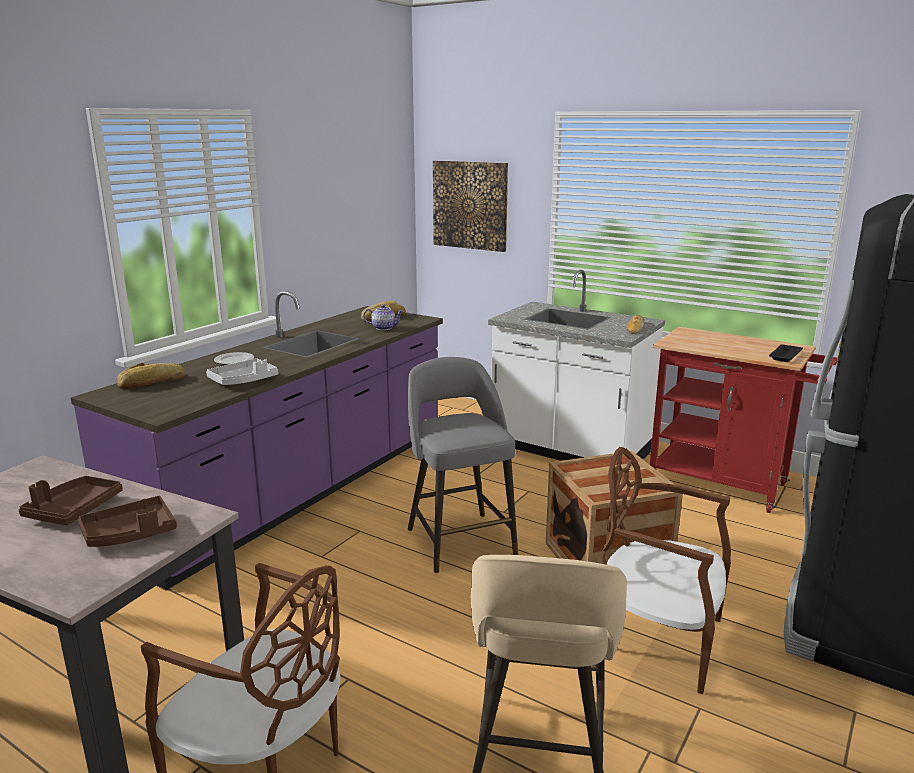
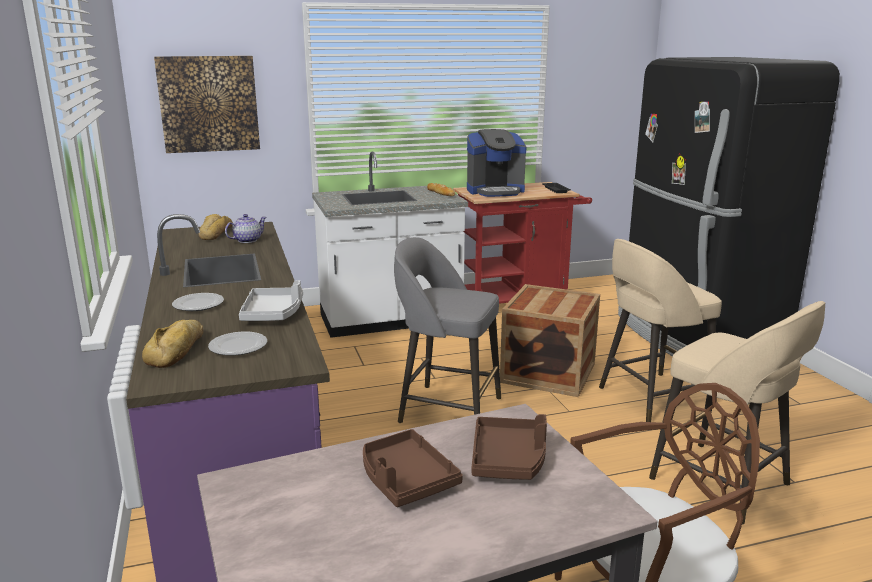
camera: 50 degrees left, 0 degrees up
(173, 392) = (238, 347): none -> plate
(659, 639) = (651, 397): brown chair -> beige stool
(709, 340) = (495, 191): none -> coffee machine

